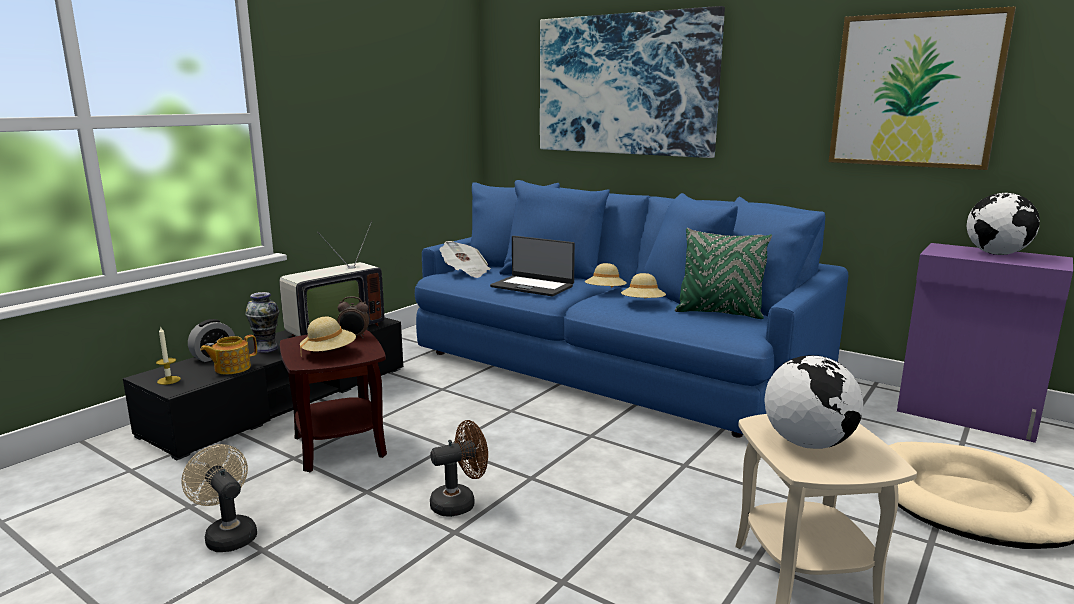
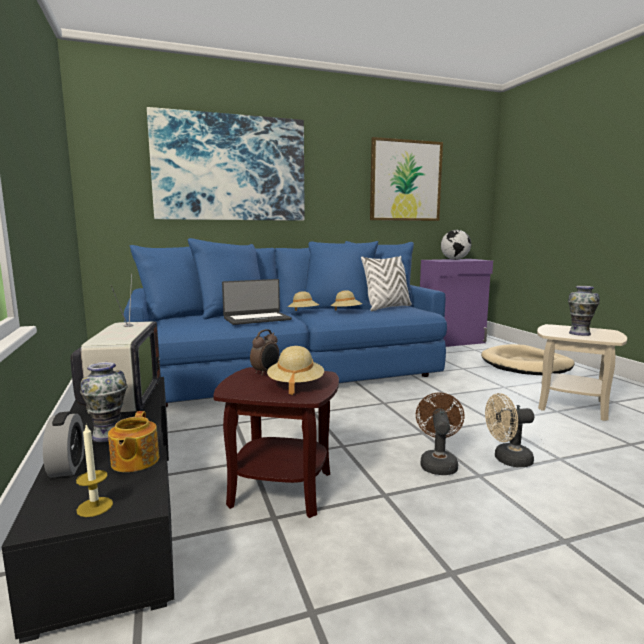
camera: 55 degrees left, 5 degrees down
(227, 535) = (405, 592): beige fan -> beige fan (507, 460)
(465, 272) = (175, 323): newspaper -> none
(719, 313) = (387, 308): green pillow -> white pillow
(807, 443) = (579, 333): globe -> vase

